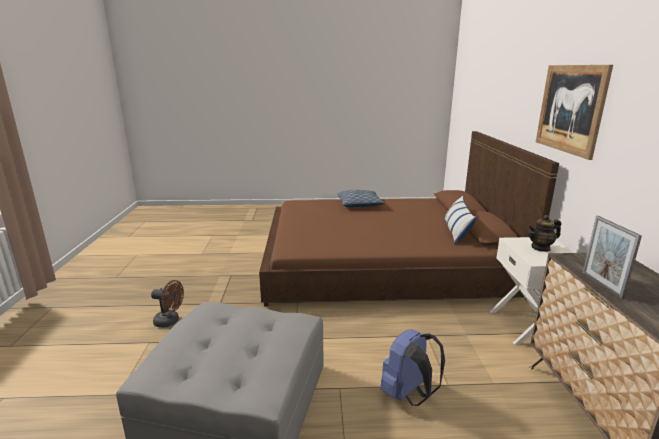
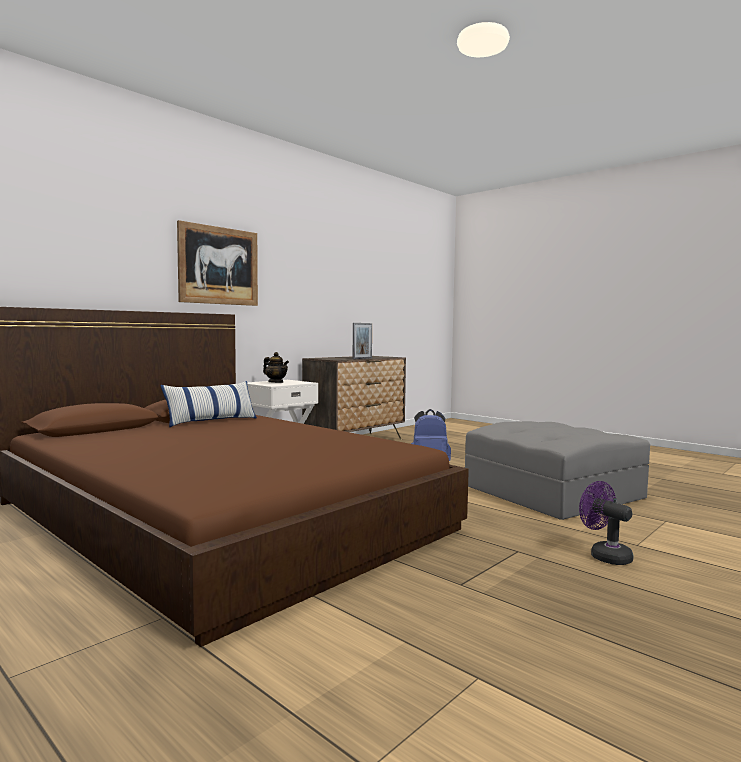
camera: 135 degrees left, 15 degrees down
(170, 321) = (605, 555): brown fan -> purple fan
(359, 204) = (150, 459): pillow -> none

